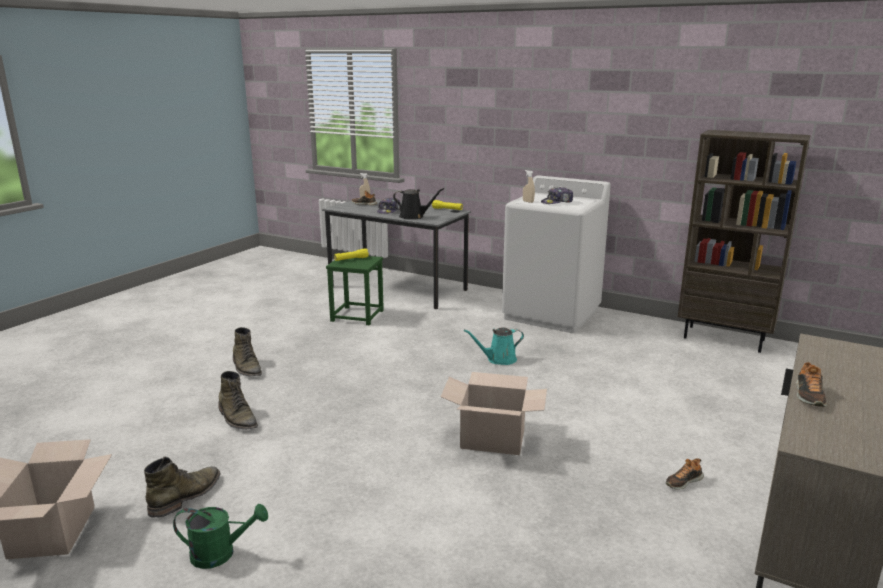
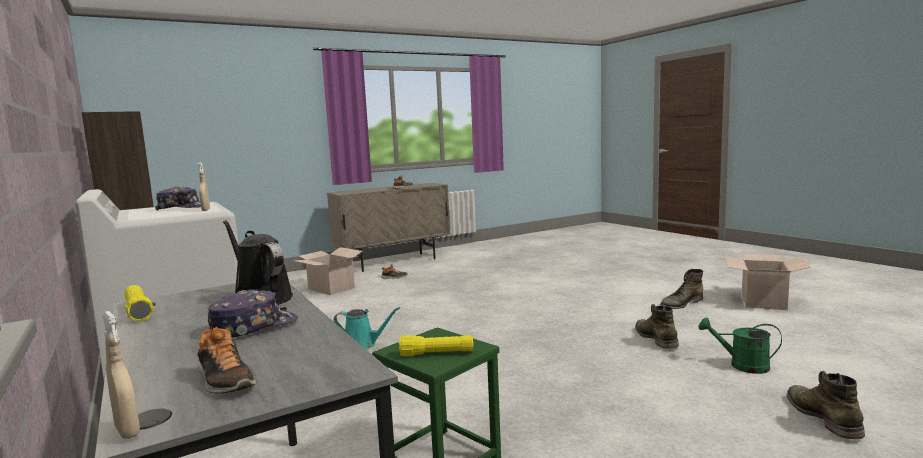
camera: 150 degrees left, 10 degrees down
(221, 554) = (650, 285): green watering can -> green watering can (742, 365)
(247, 368) = (657, 389): green boot -> green boot (822, 417)
(492, 439) = (461, 300): cardboard box -> cardboard box (331, 288)

